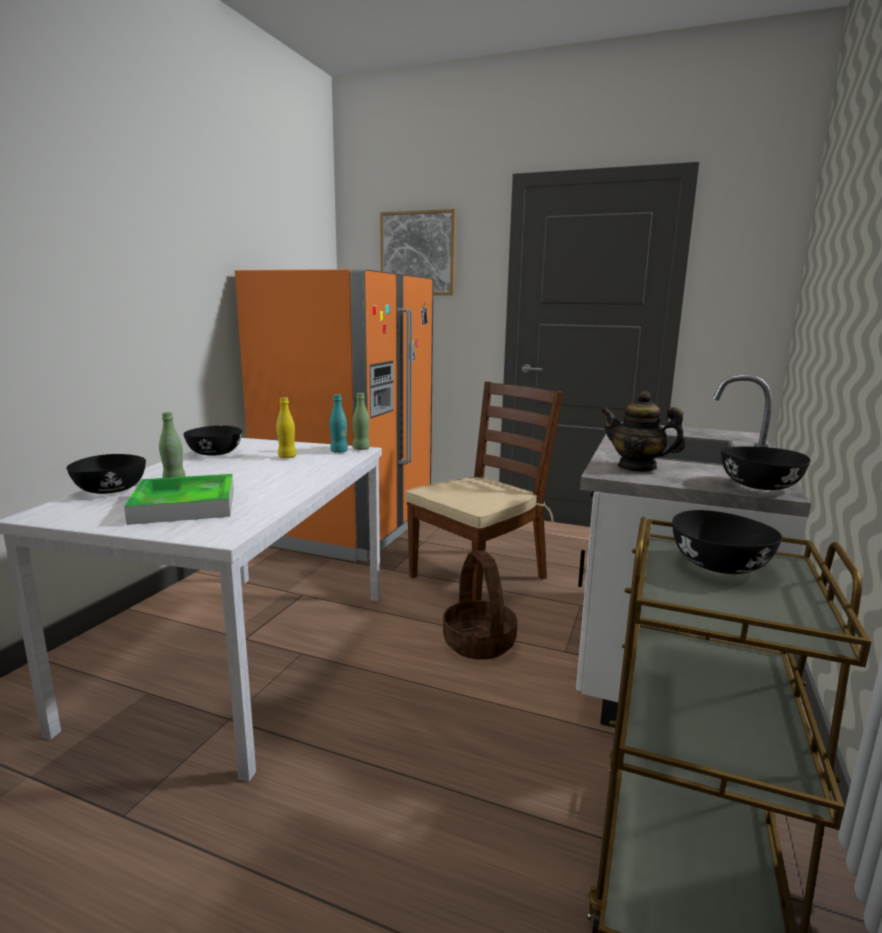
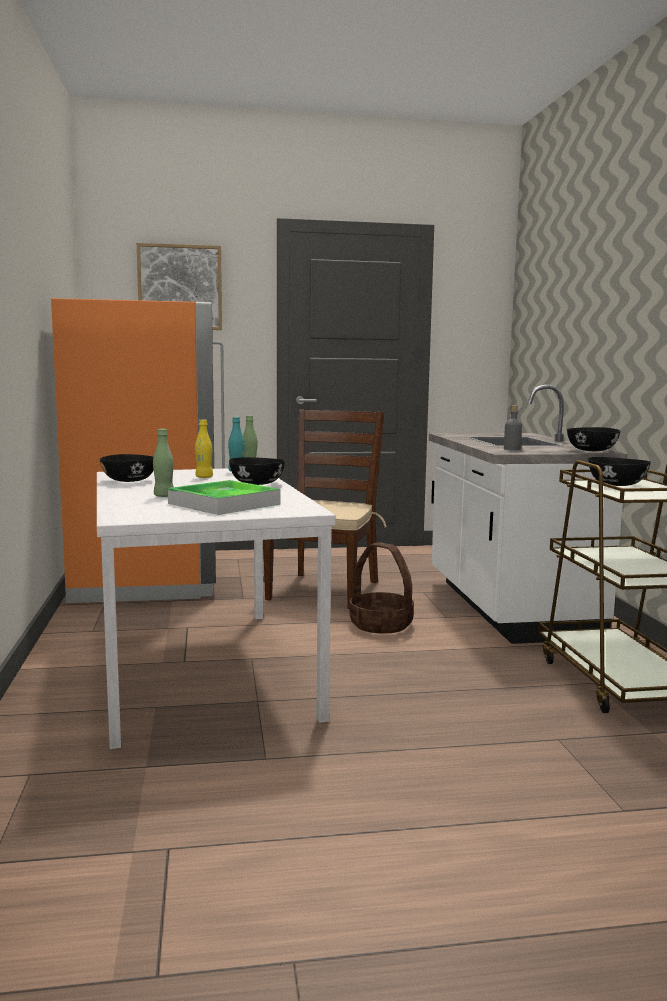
camera: 30 degrees left, 5 degrees down
(110, 490) = (125, 504): black bowl -> black bowl (256, 484)
(637, 467) = (512, 449): teapot -> grey bottle

